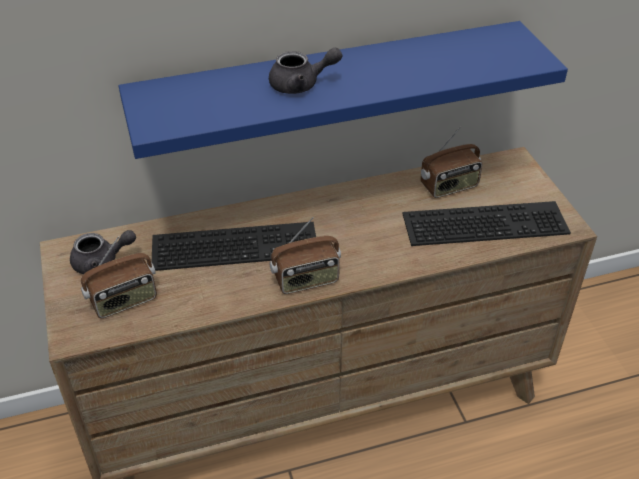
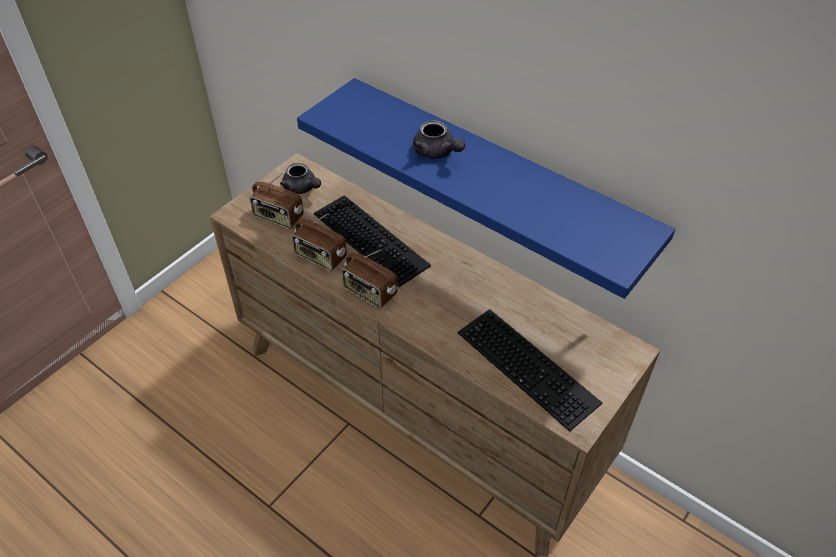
camera: 55 degrees right, 5 degrees up
(449, 187) = (550, 323): radio -> radio (320, 257)

